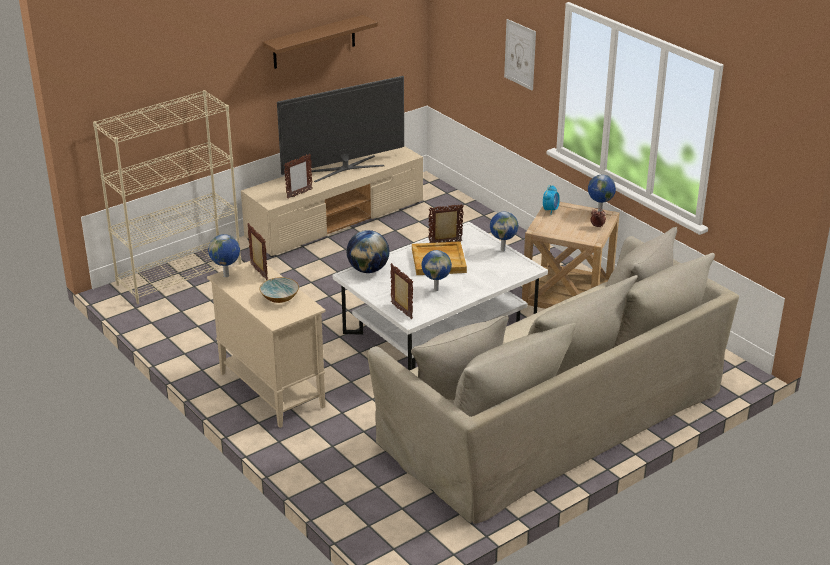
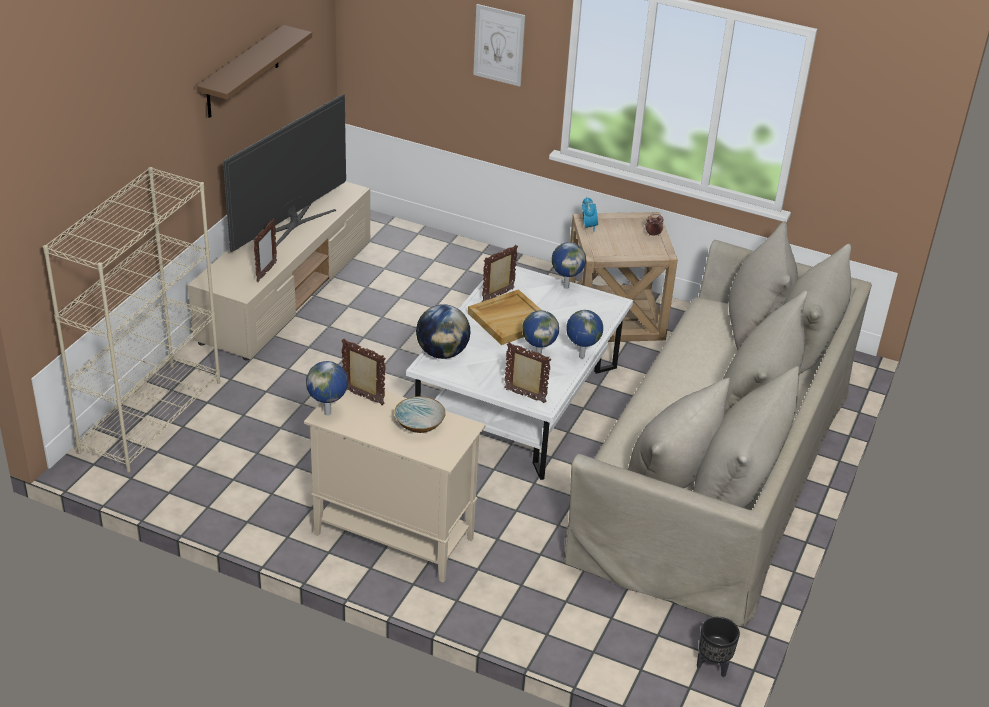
camera: 30 degrees left, 5 degrees up
(425, 541) = (713, 666): none -> black planter
(599, 212) = (639, 216): globe -> globe (581, 357)

